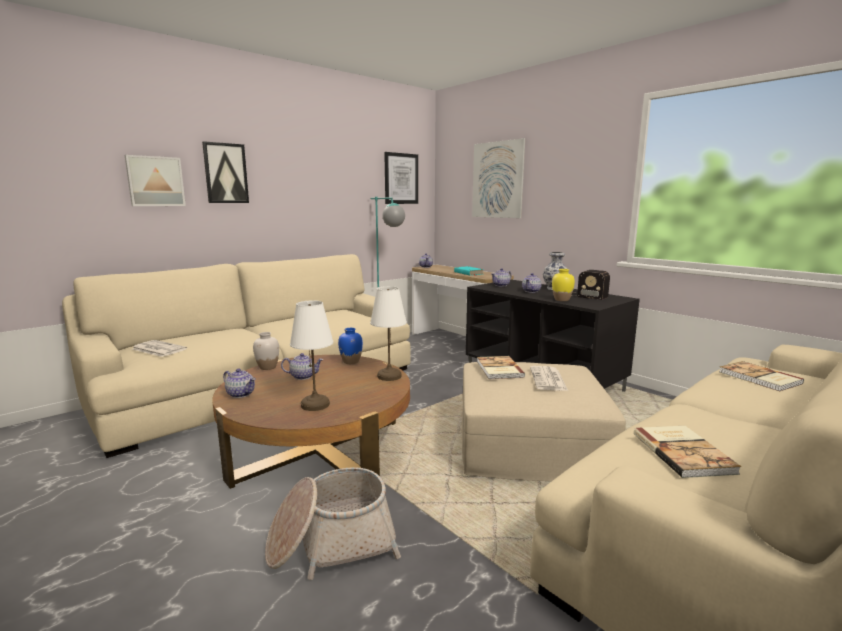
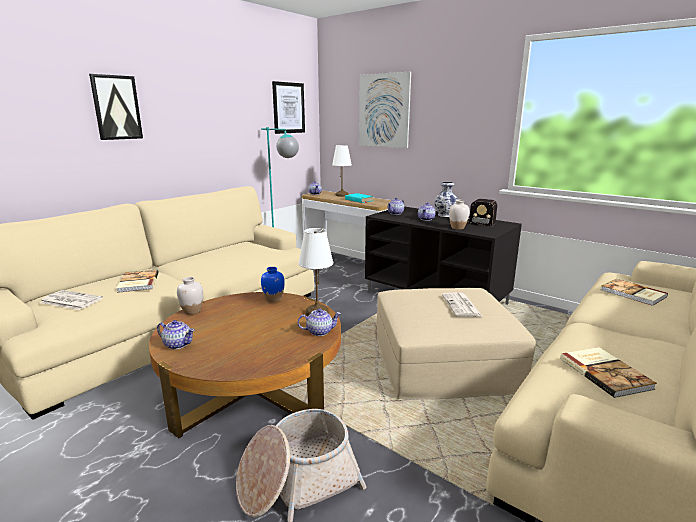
camera: 10 degrees left, 5 degrees up
(155, 181) = (41, 119): picture -> none
(303, 376) = (233, 319): teapot -> teapot (319, 331)
(316, 404) = (259, 350): white table lamp -> white table lamp (342, 195)
(498, 369) = (414, 298): book -> book (137, 282)
(561, 300) = (457, 228): yellow vase -> white vase

